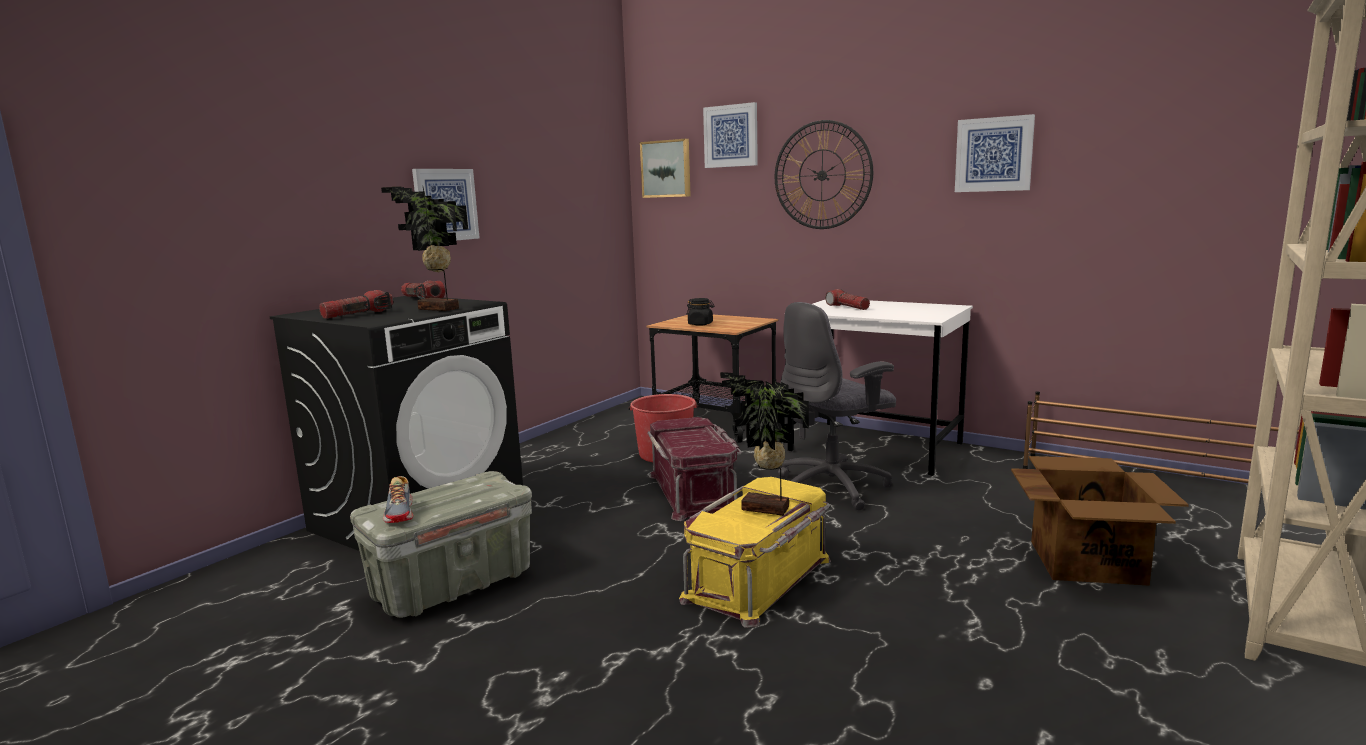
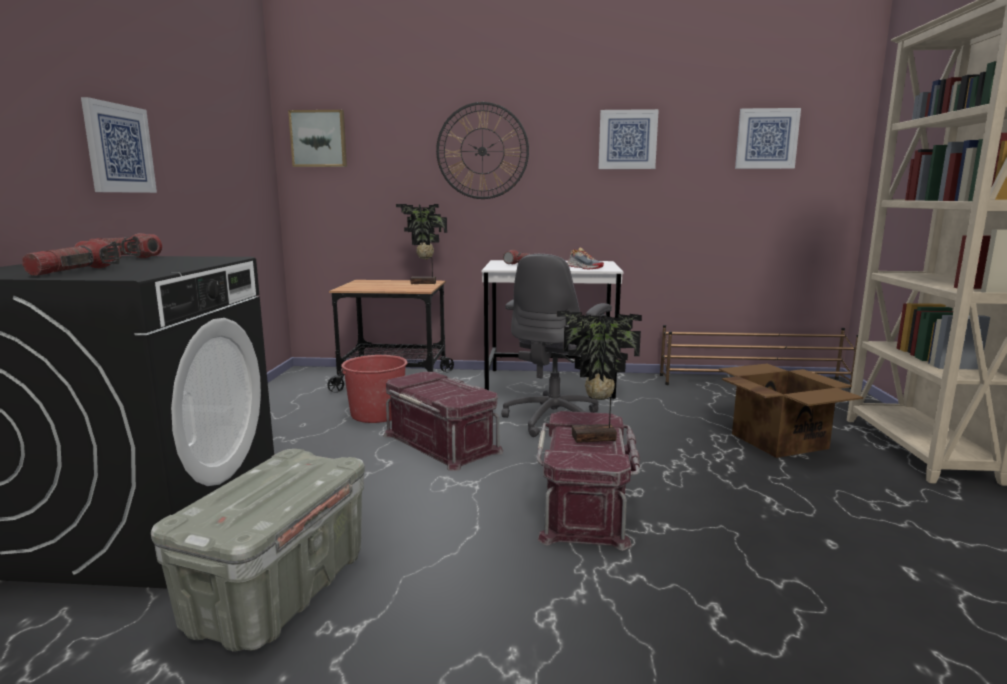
camera: 30 degrees left, 0 degrees up
(401, 512) = (233, 514): shoe -> shoe (584, 268)
(437, 309) = (185, 264): potted plant -> potted plant (423, 283)
(700, 324) = (382, 287): black jar -> none
(731, 136) = (390, 110): picture -> picture (766, 139)
(760, 579) = (586, 506): yellow storage box -> red storage box

